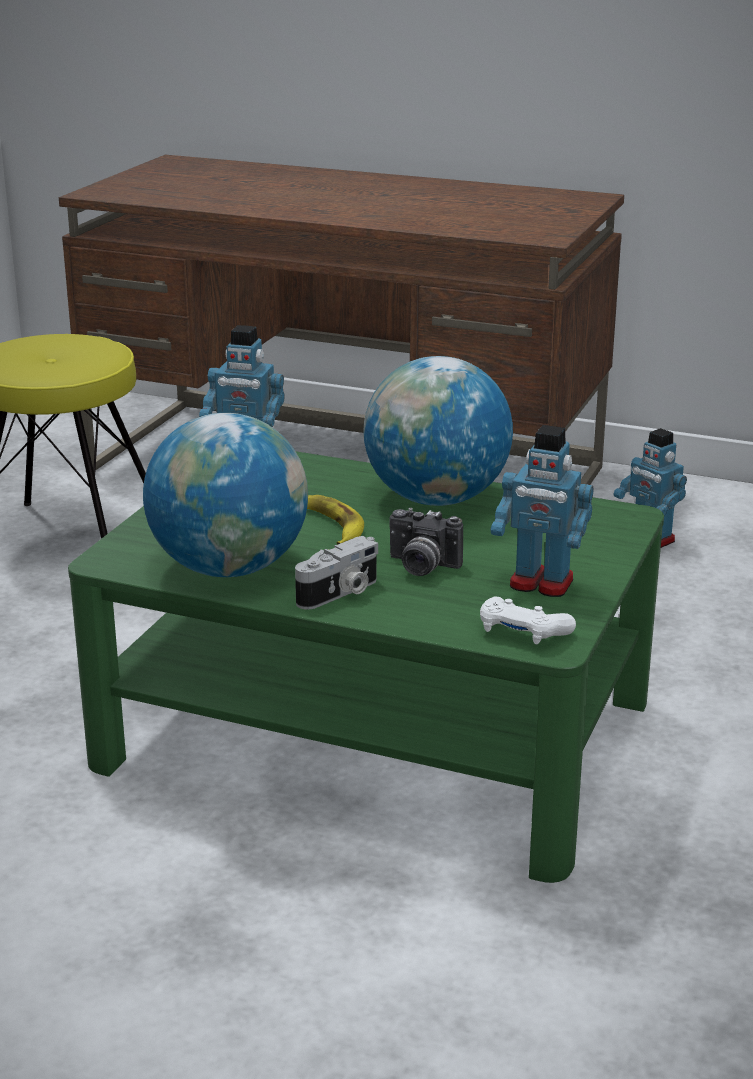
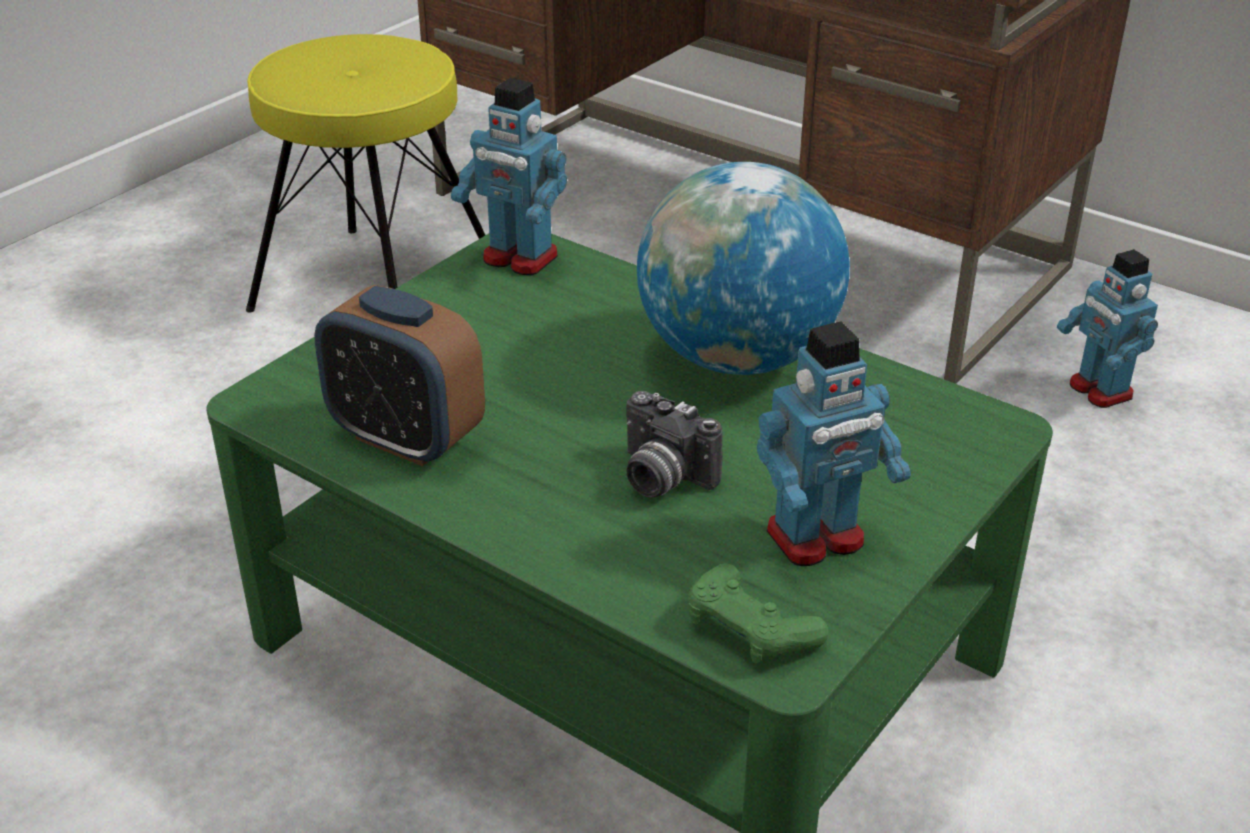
camera: 15 degrees right, 10 degrees up
(229, 568) = (406, 438): globe -> alarm clock
(329, 525) = (572, 383): banana -> none
(340, 593) = (528, 509): camera -> none
(522, 632) = (750, 630): white game controller -> green game controller
(540, 584) = (816, 538): toy robot -> toy robot turned 60 degrees counterclockwise

